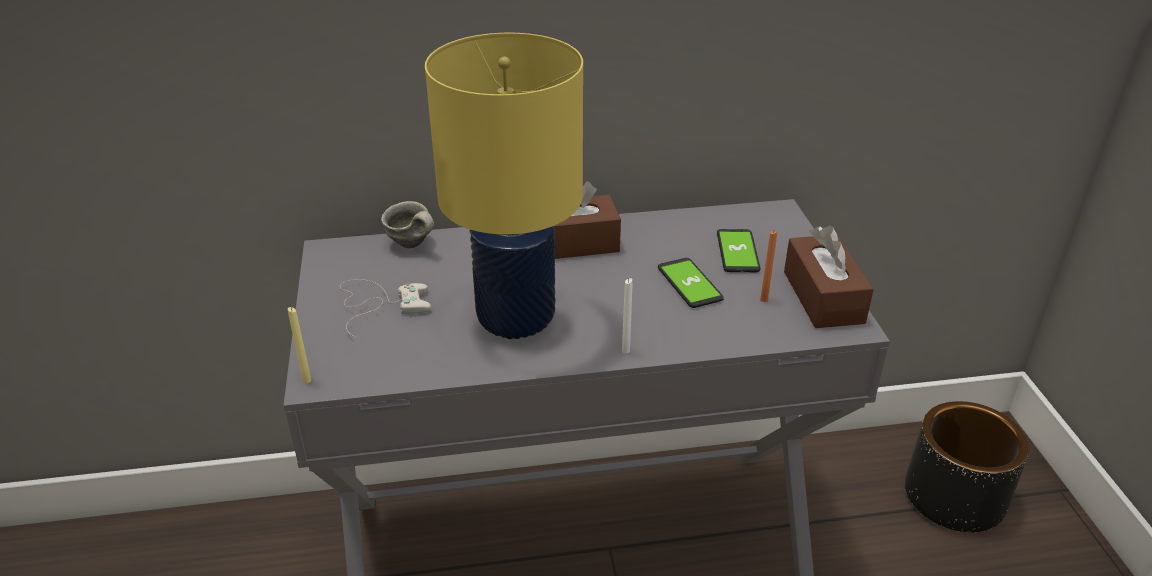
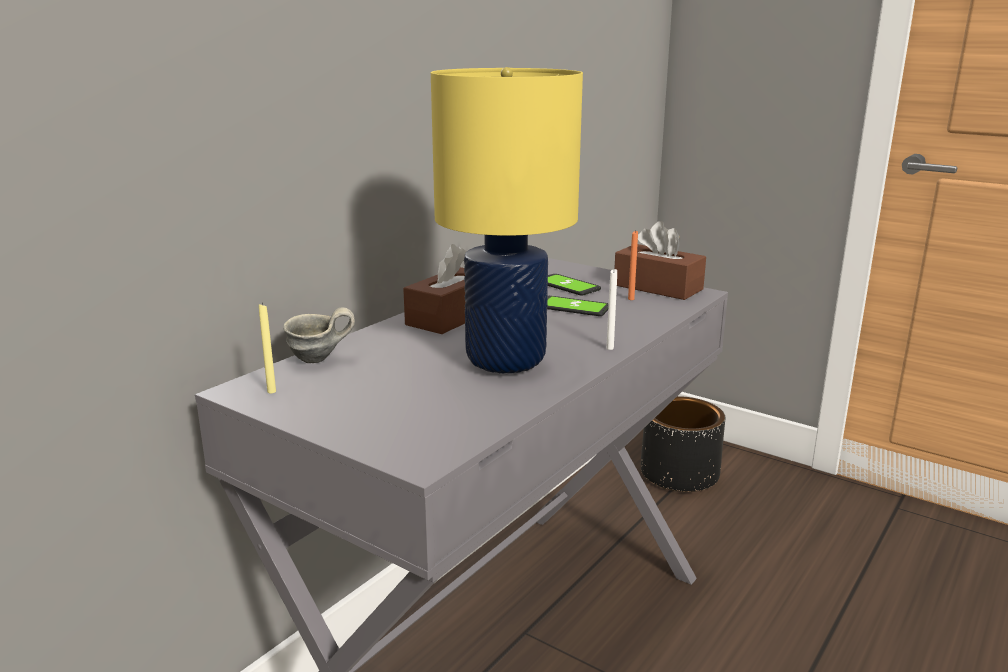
camera: 45 degrees left, 15 degrees down
(307, 381) = (412, 464): yellow candle -> yellow candle (271, 391)
(379, 303) = (368, 398): white game controller -> none

